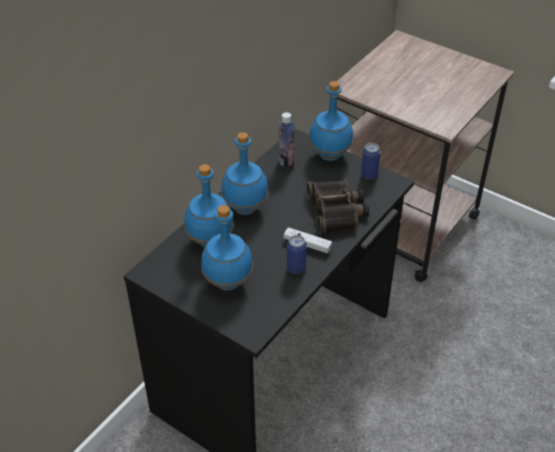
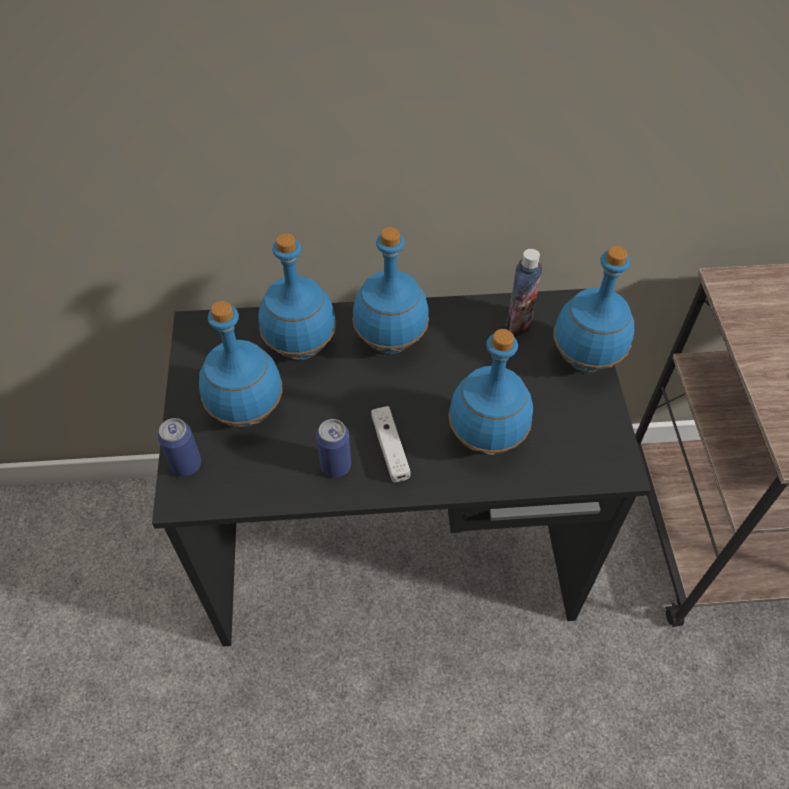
camera: 50 degrees right, 10 degrees up
(337, 211) = (486, 439): binoculars -> blue bottle
(369, 174) = (599, 428): can -> can (186, 465)

